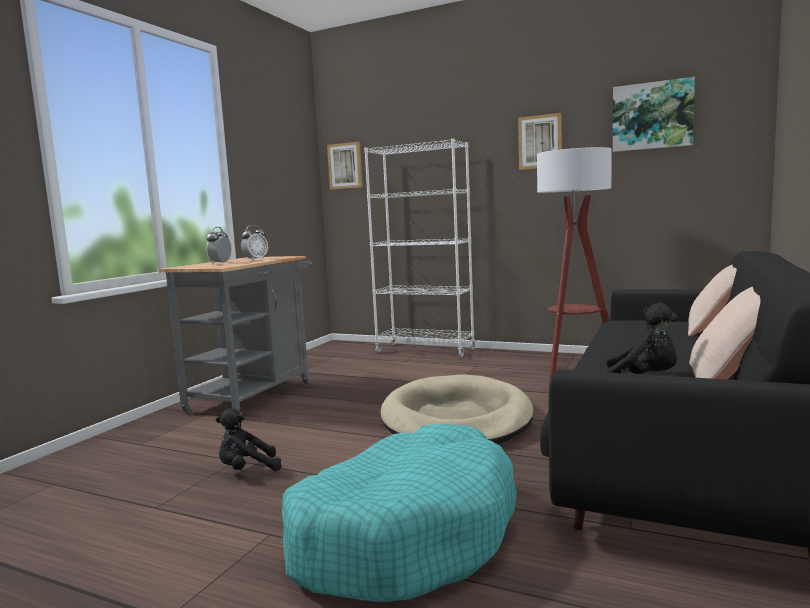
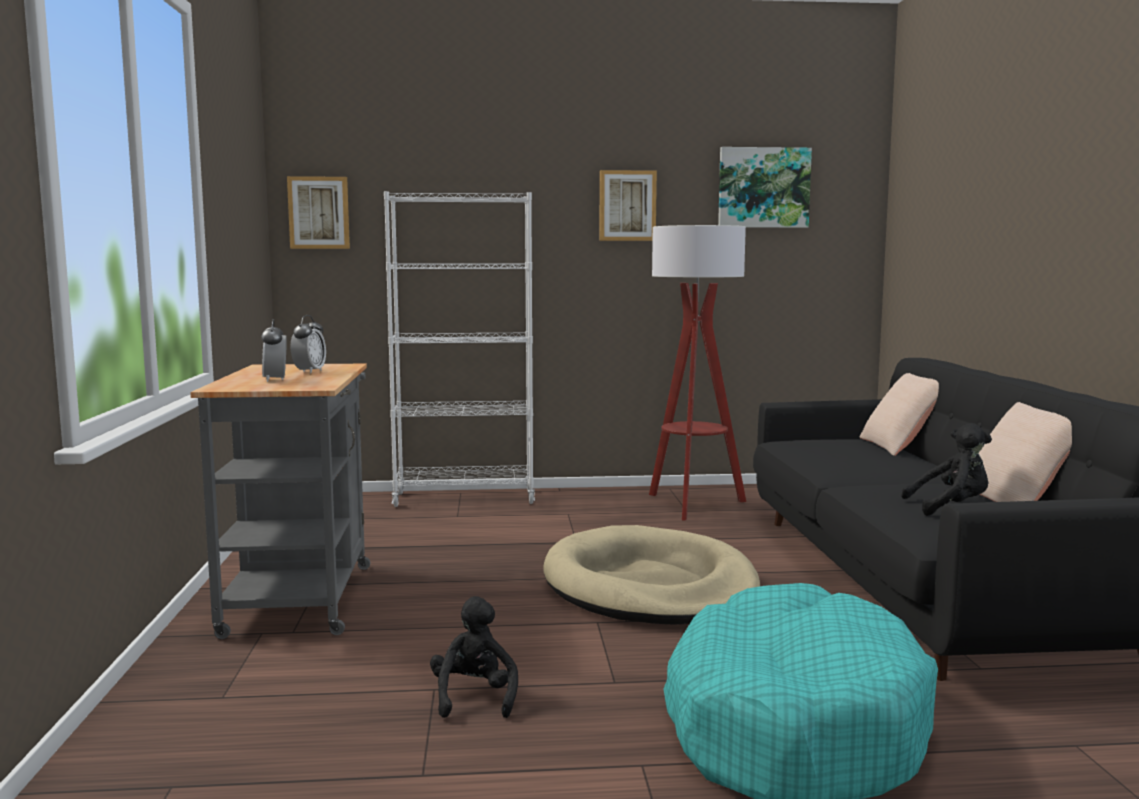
camera: 30 degrees left, 0 degrees up
(247, 470) = (474, 697): black plush toy -> black plush toy turned 135 degrees clockwise

